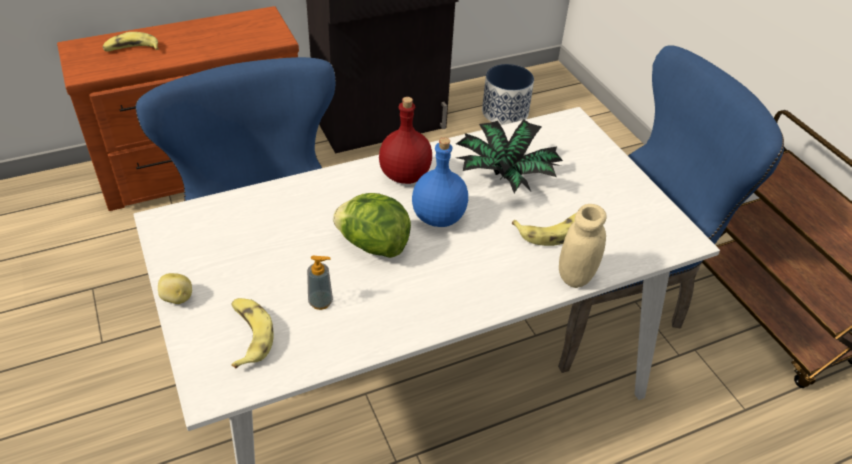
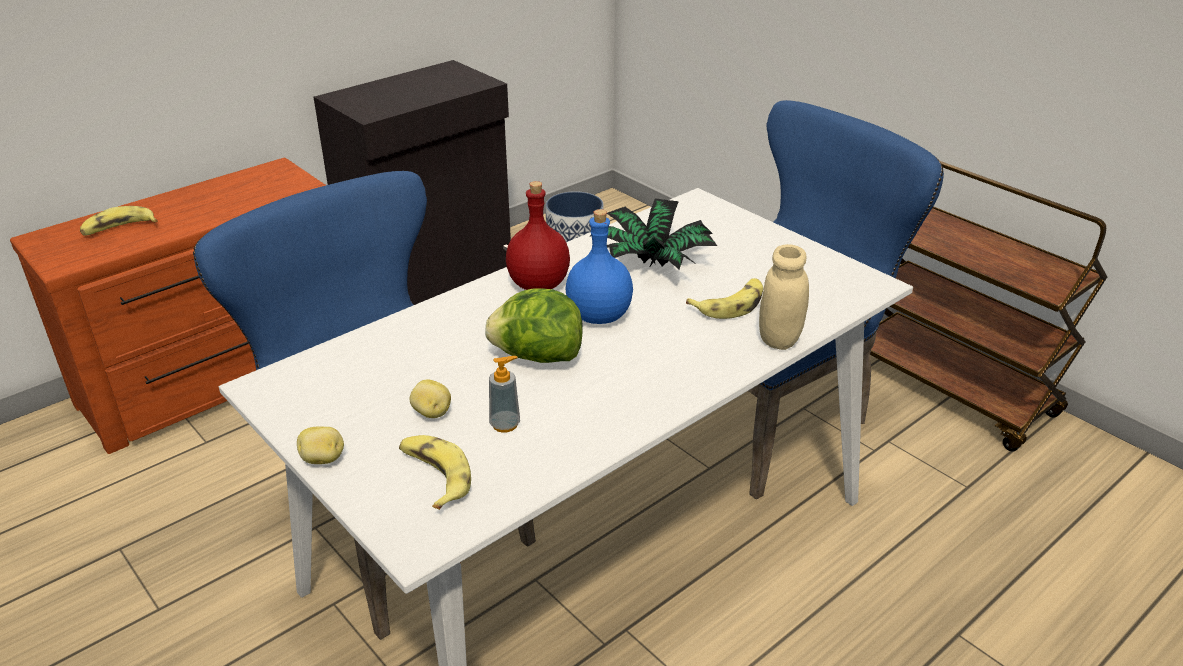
camera: 15 degrees left, 10 degrees down
(271, 277) = (431, 413): none -> potato

